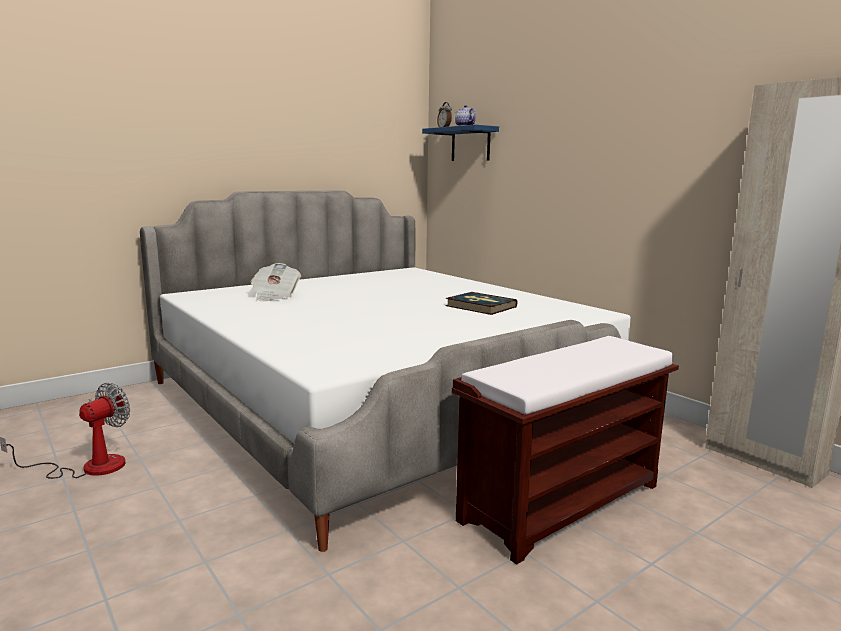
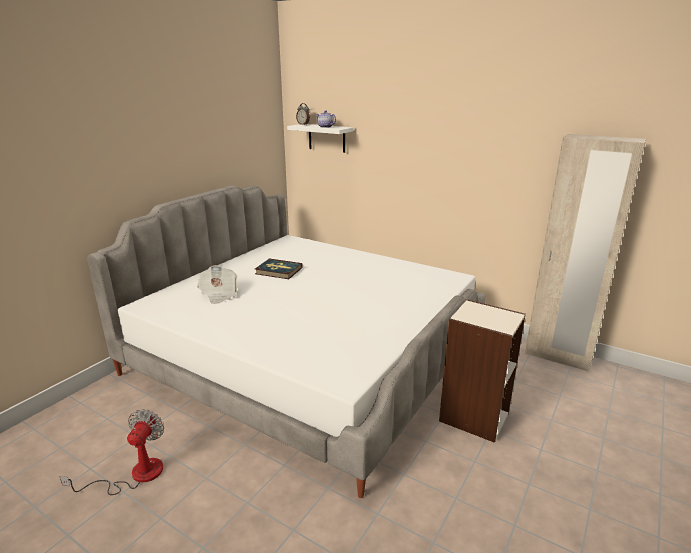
camera: 20 degrees left, 10 degrees up
(470, 144) = (327, 138): blue shelf -> white shelf
(480, 306) = (379, 282): book -> book (278, 271)
(562, 501) = (473, 417): brown bench -> bookcase

